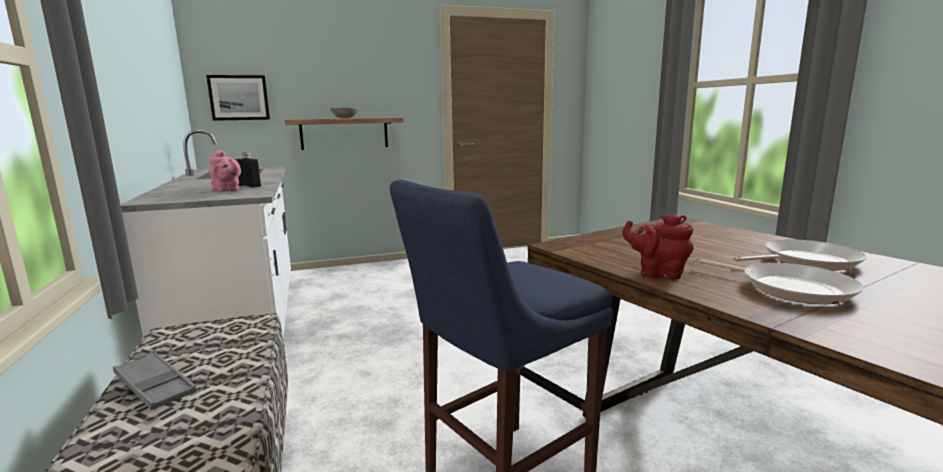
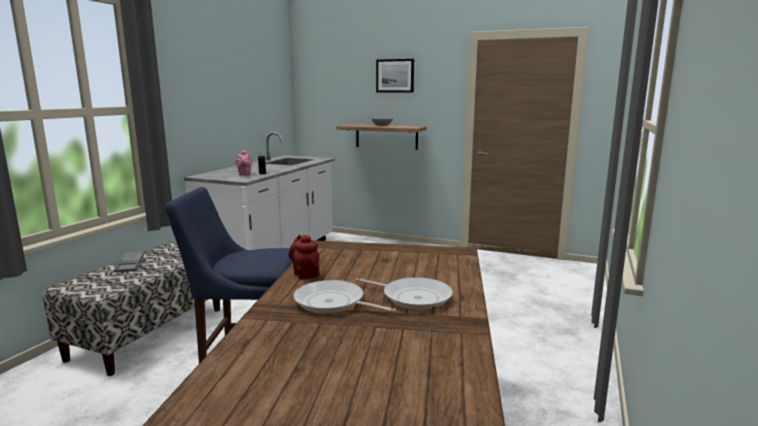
camera: 40 degrees right, 0 degrees up
(239, 97) = (322, 108): picture -> picture (395, 76)
(790, 288) = (333, 303): frying pan -> frying pan turned 120 degrees clockwise

